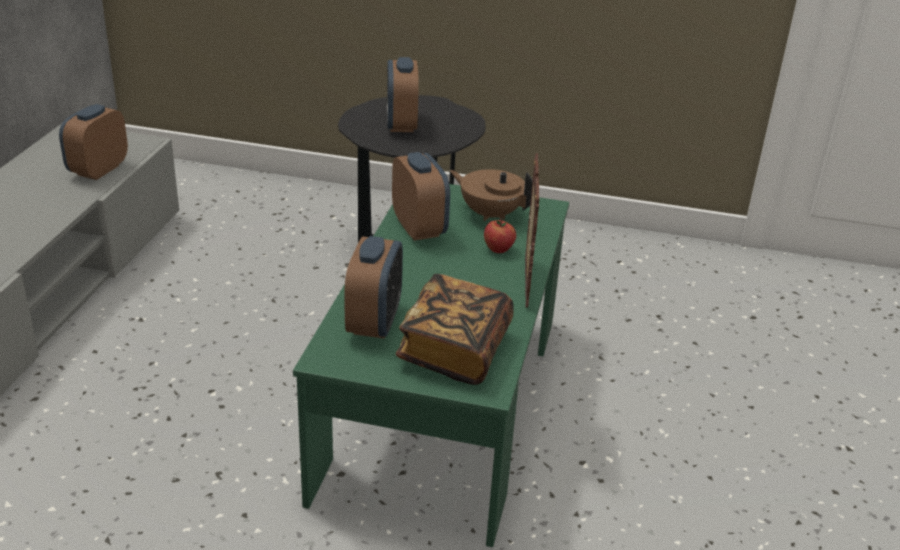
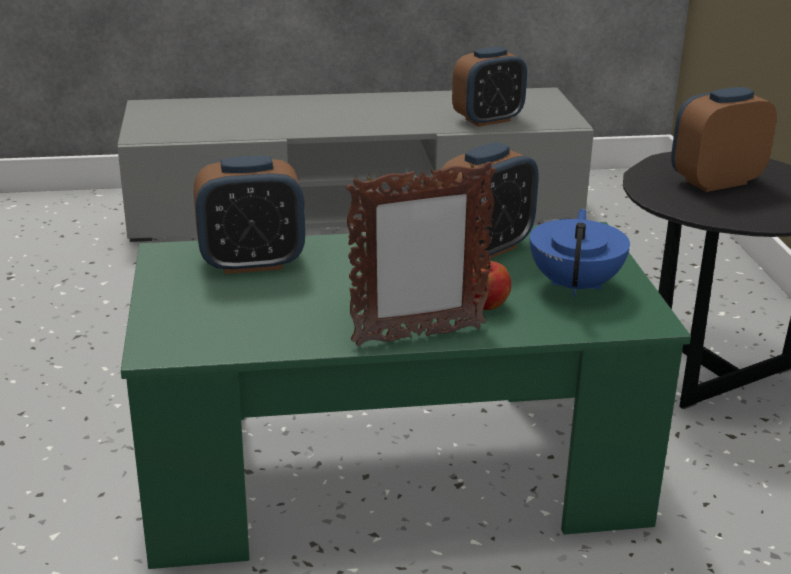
camera: 70 degrees right, 5 degrees down
(98, 170) = (488, 120): alarm clock -> alarm clock turned 150 degrees clockwise
(454, 350) = (225, 316): book -> none
(490, 214) = (576, 285): brown teapot -> blue teapot

